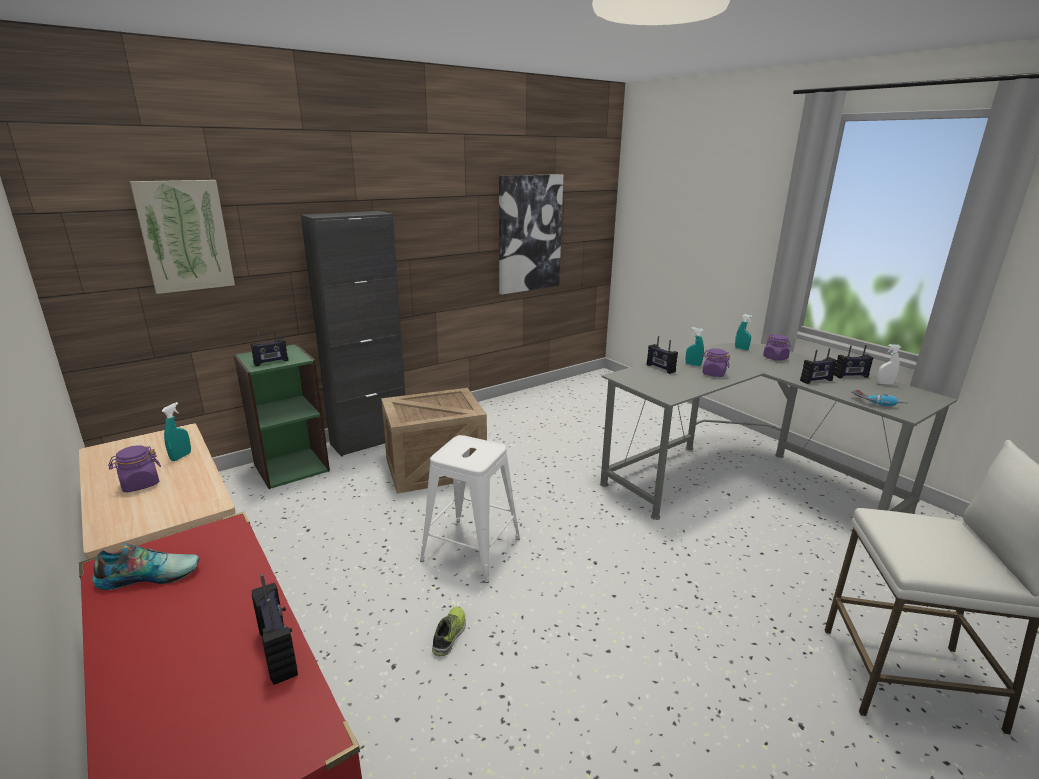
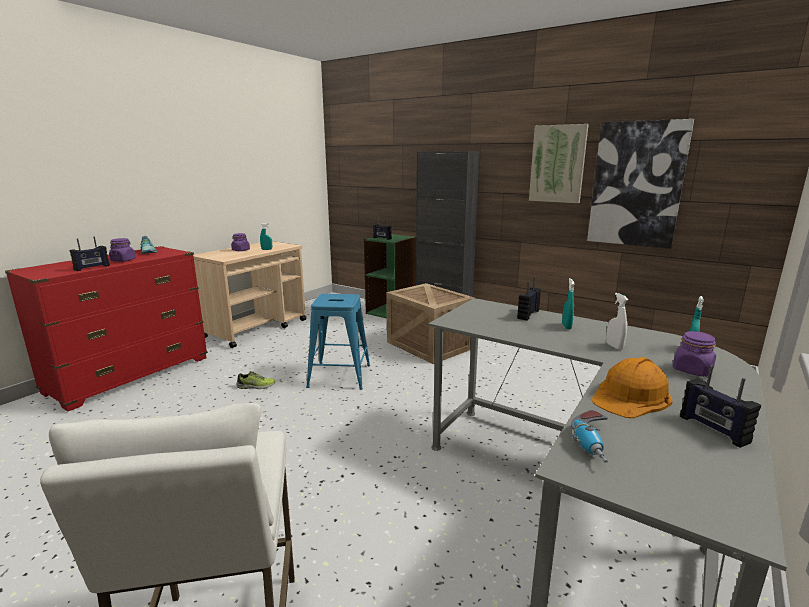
camera: 70 degrees right, 5 degrees down
(185, 236) = (377, 161): picture -> picture (557, 164)
(471, 549) = (339, 376): white stool -> blue stool
(713, 374) = (550, 336): purple jar -> purple jar (123, 260)
(816, 380) = (631, 397): radio -> orange hard hat
(884, 383) = (730, 464): white spray bottle -> white spray bottle (614, 346)

